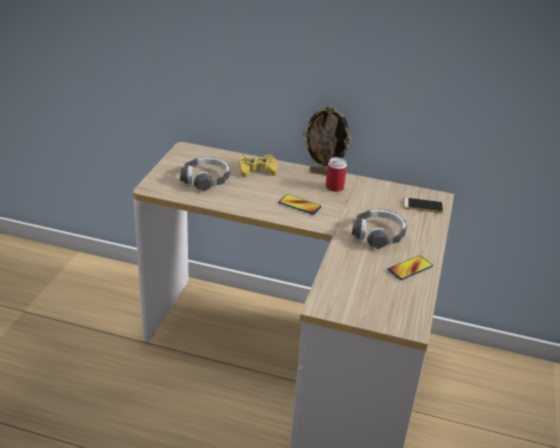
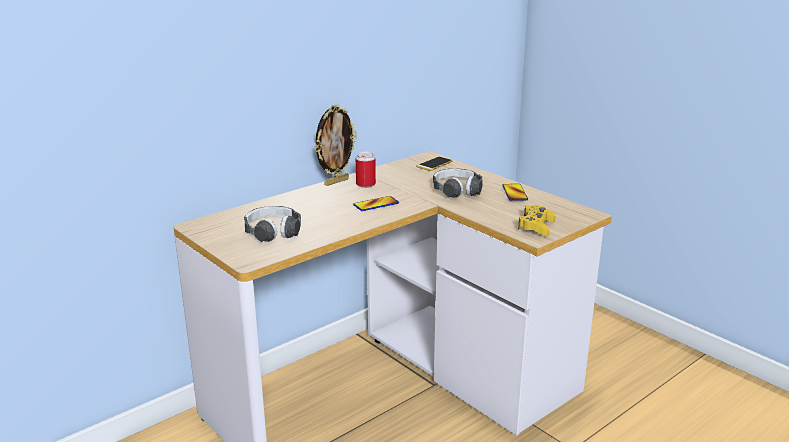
camera: 55 degrees left, 10 degrees down
(257, 170) = (291, 205): yellow game controller -> yellow game controller (536, 226)

